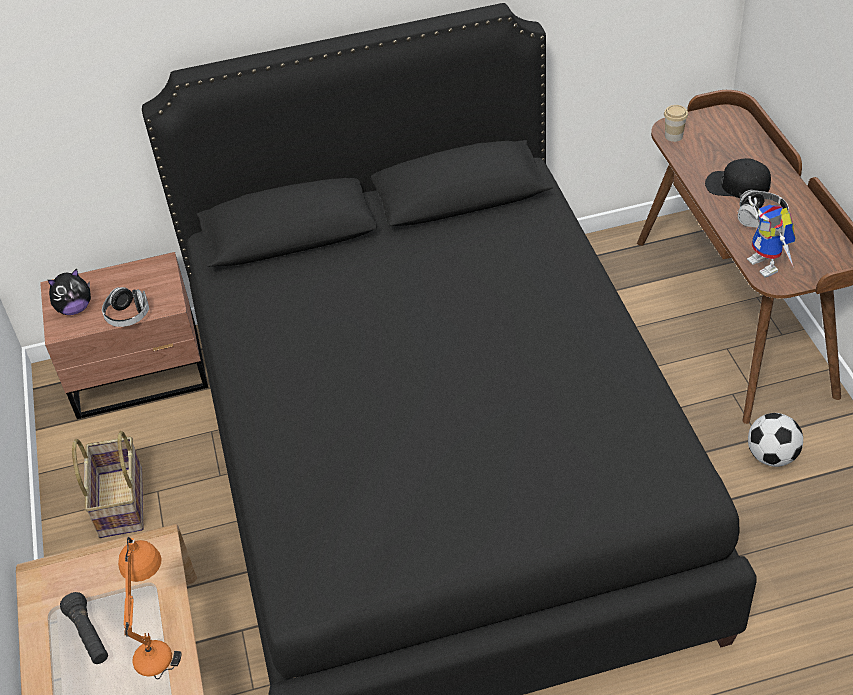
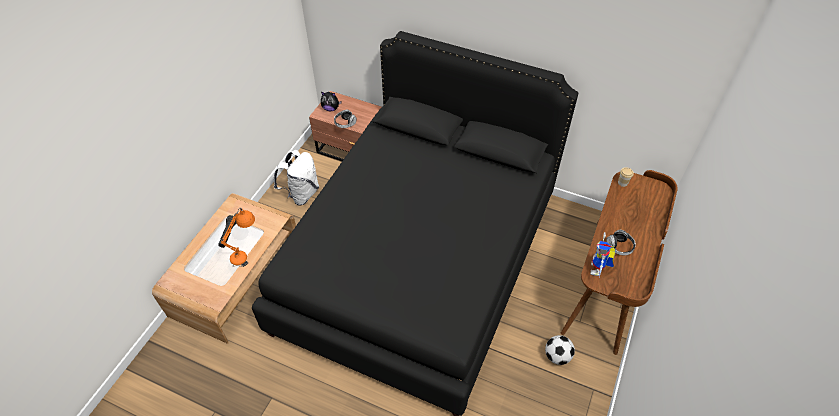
camera: 35 degrees right, 5 degrees up
(119, 502) = (301, 194): basket -> white backpack
(737, 185) = (626, 224): black cap -> none

